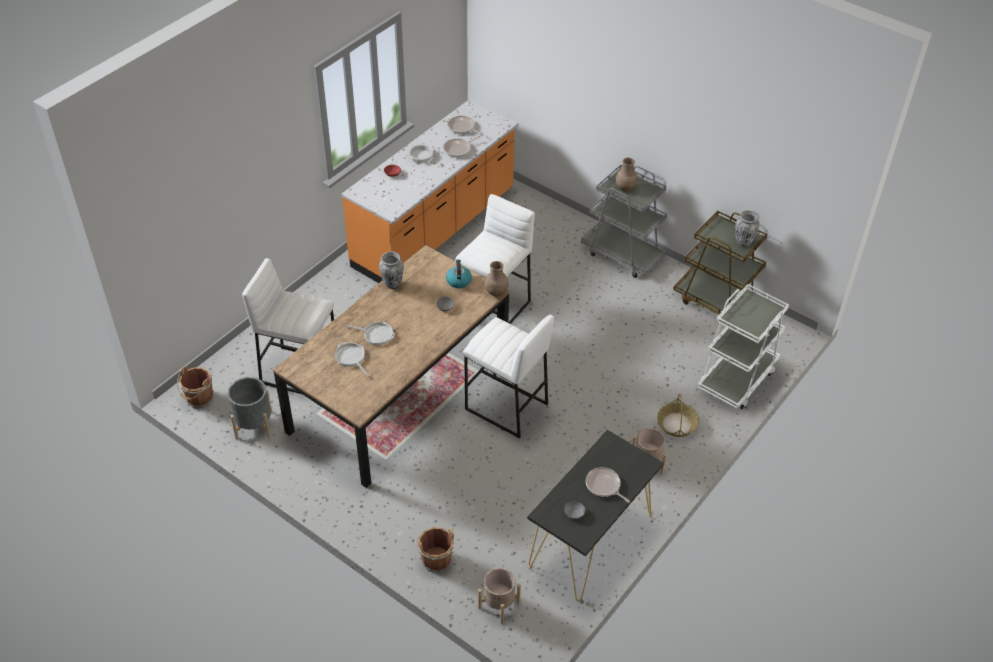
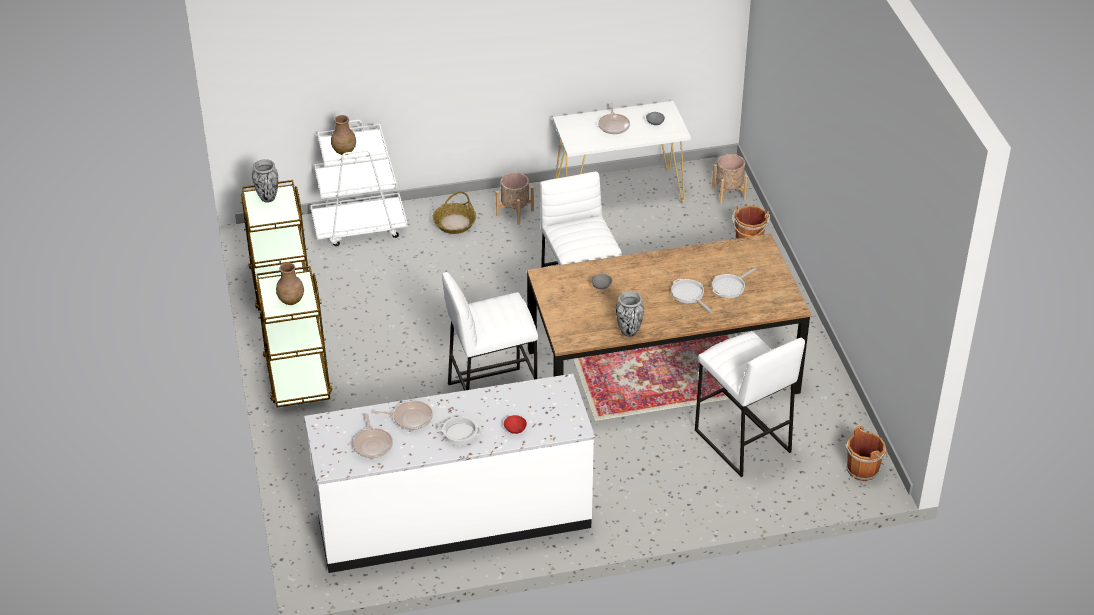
camera: 140 degrees left, 5 degrees down
(254, 424) = (825, 415): grey planter -> none
(351, 358) = (730, 287): frying pan -> frying pan turned 45 degrees clockwise
(435, 230) = (453, 518): orange counter -> white counter
(458, 280) = (562, 302): kettle -> none
(496, 292) = (540, 274): brown vase -> brown vase (344, 151)
(590, 541) = (619, 193): black console table -> white console table
(623, 254) = (297, 377): grey cart -> brown cart

